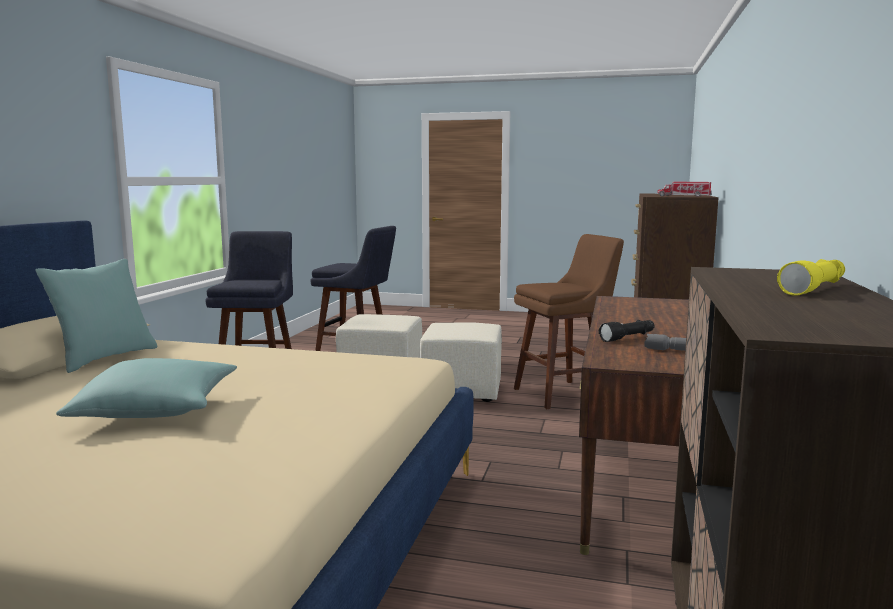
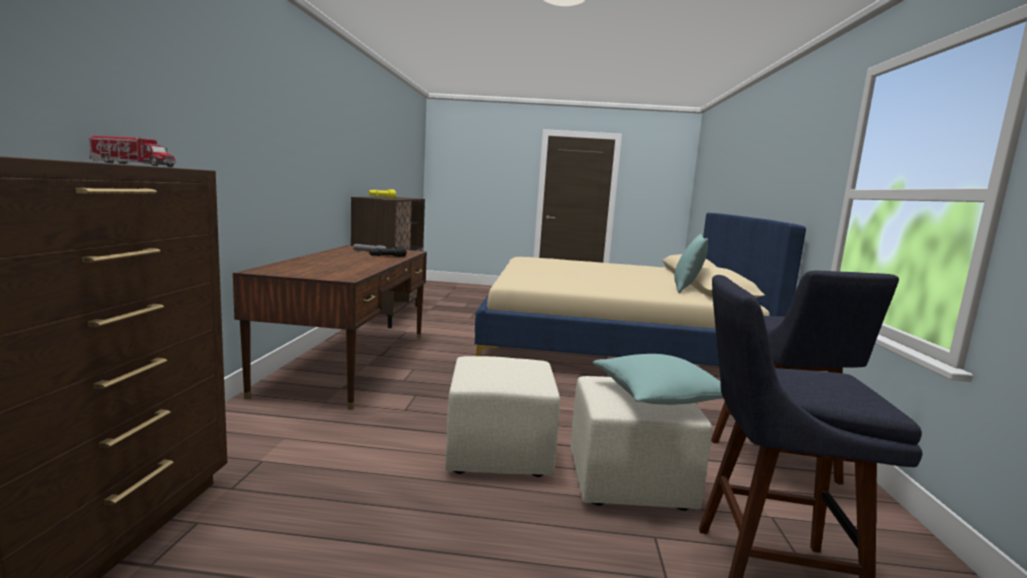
camera: 170 degrees right, 0 degrees up
(157, 409) = (594, 271): turquoise pillow -> turquoise pillow (658, 397)
(564, 393) = (358, 451): brown stool -> none

